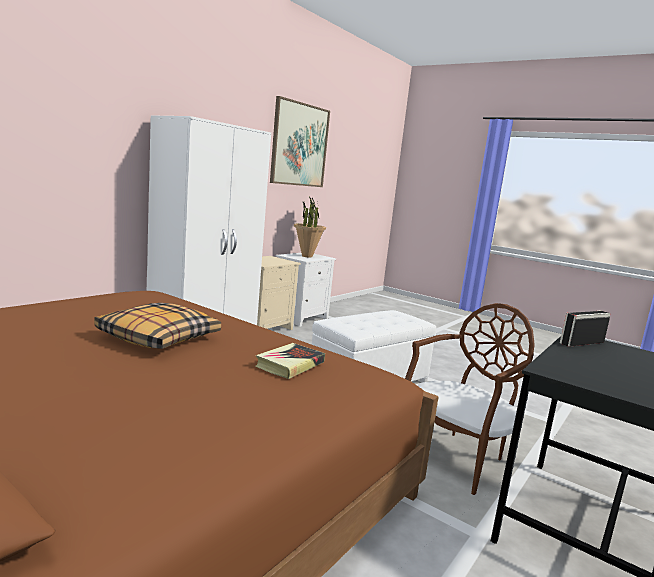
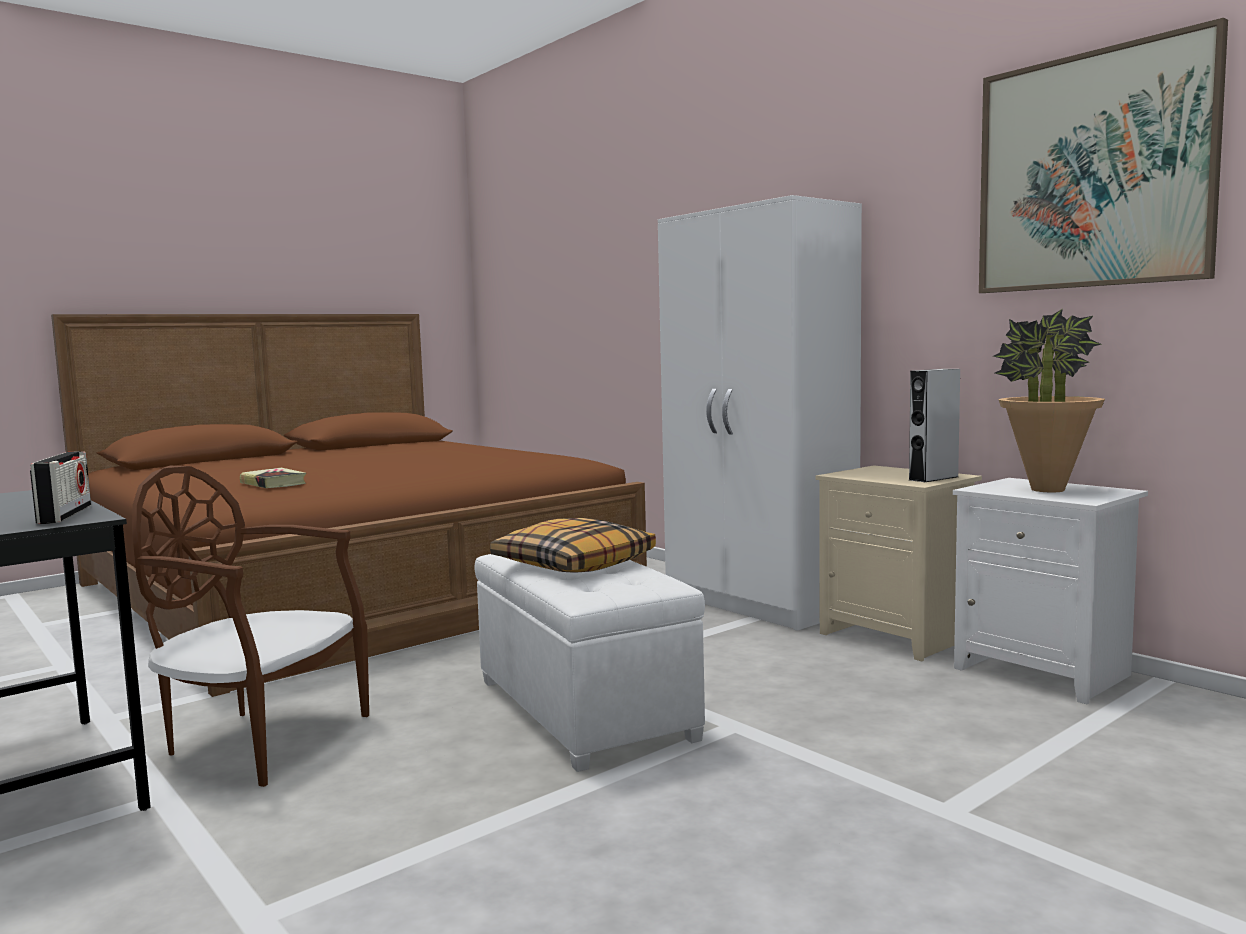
camera: 105 degrees right, 5 degrees down
(158, 338) = (381, 464): pillow -> pillow (573, 564)
(278, 259) = (933, 478): none -> grey speaker
(456, 456) = (260, 739): brown chair -> brown chair turned 135 degrees clockwise

